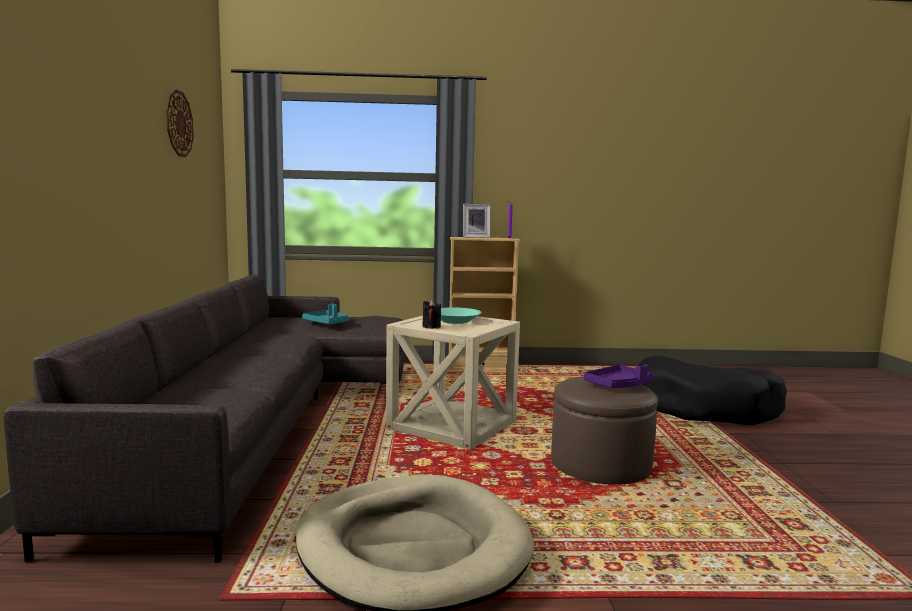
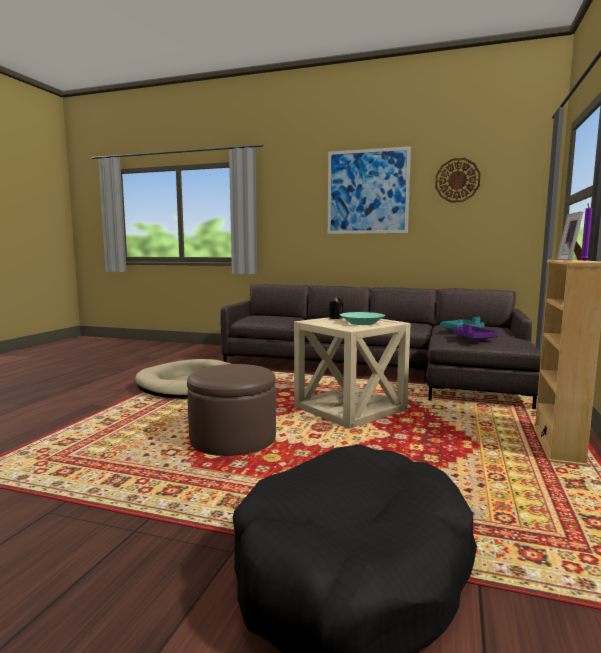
camera: 110 degrees right, 0 degrees up
(110, 116) = (367, 191): none -> picture
(618, 385) = (225, 372): purple tray -> purple tray (472, 338)

